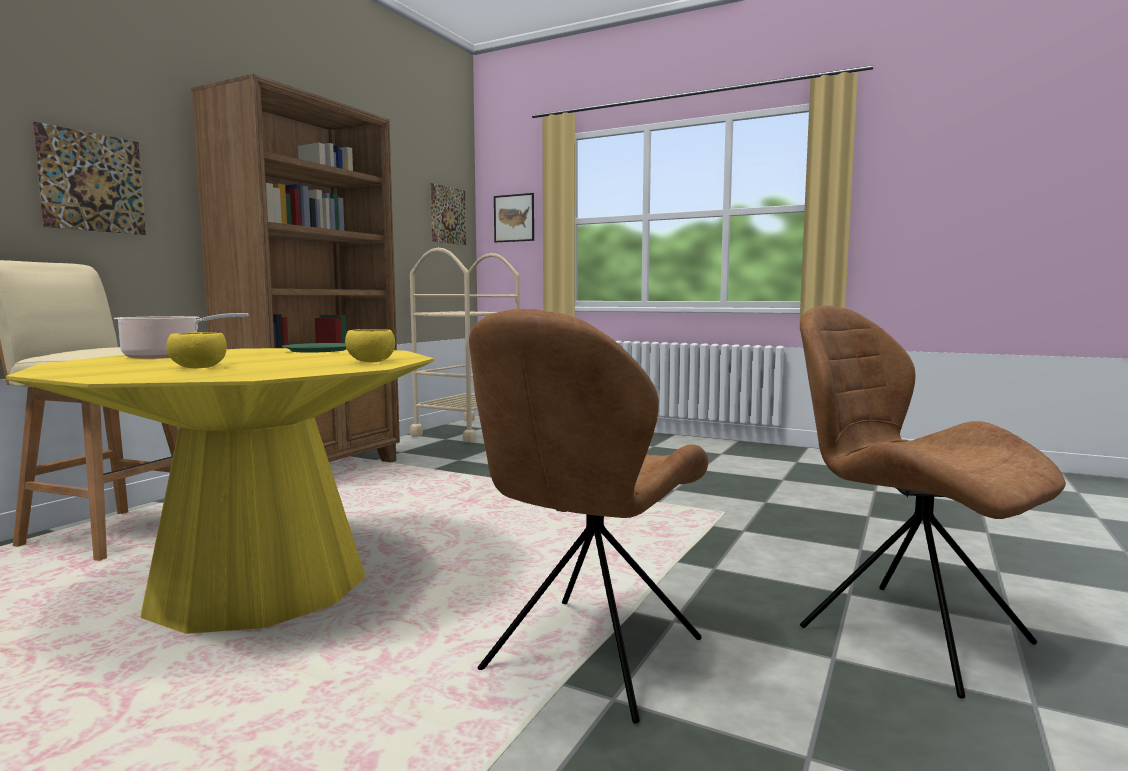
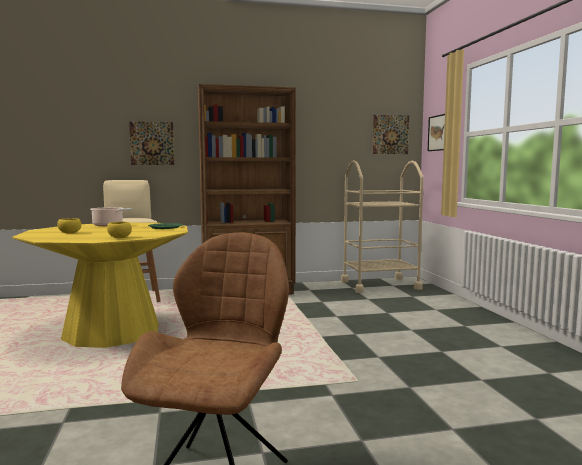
camera: 50 degrees right, 0 degrees up
(589, 659) = (98, 406): brown chair -> none

